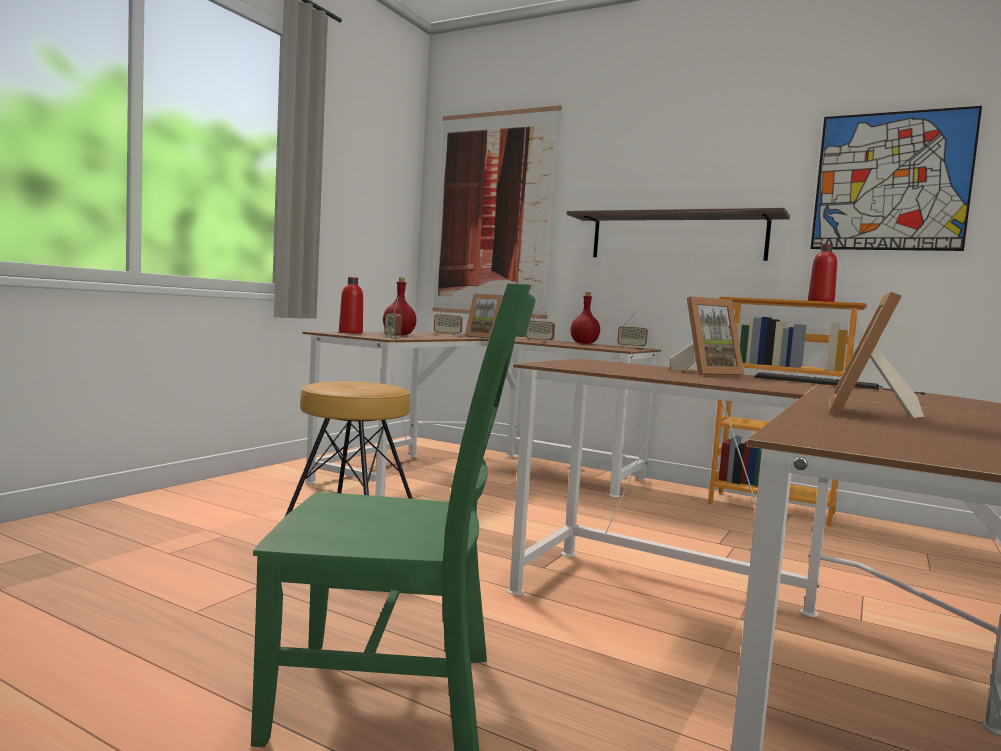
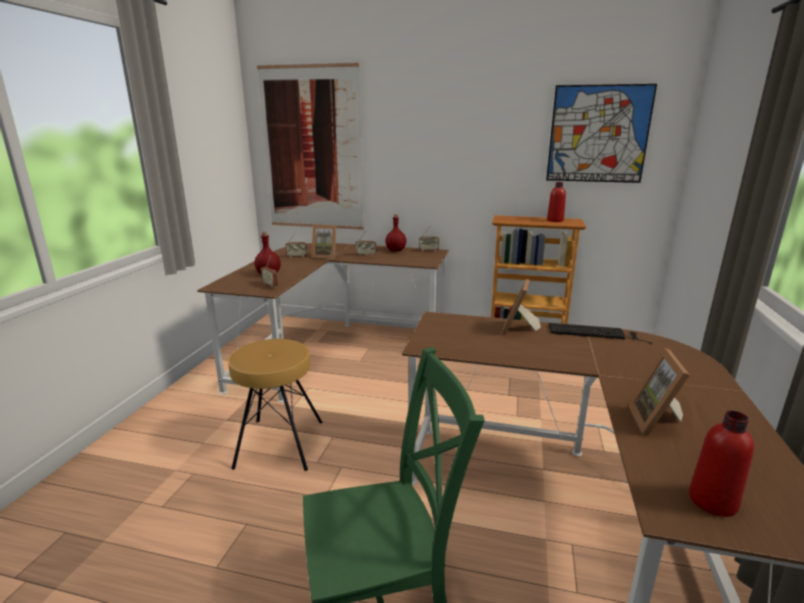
camera: 15 degrees left, 15 degrees up
(350, 332) = (232, 280): red bottle -> red bottle (712, 501)
(677, 237) = (455, 170): shelf -> none
(706, 373) = (518, 330): picture frame -> picture frame turned 150 degrees clockwise

